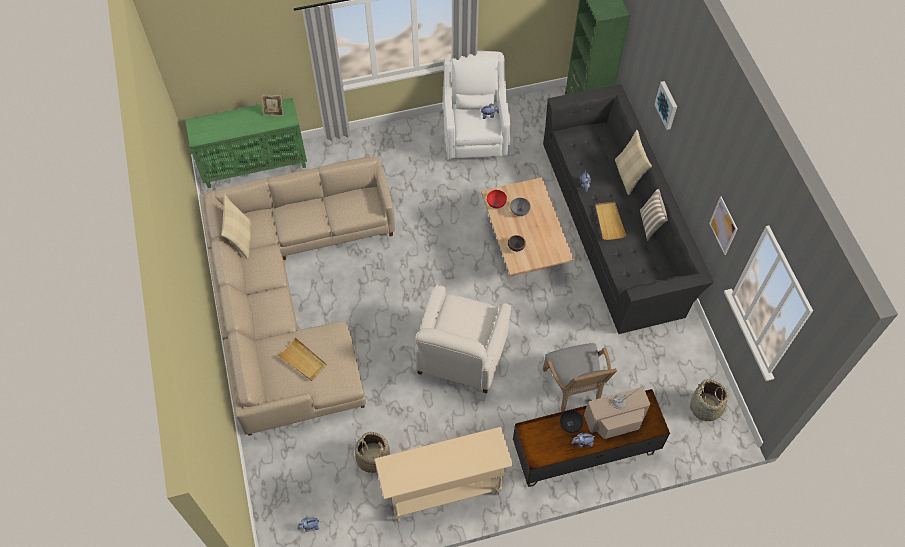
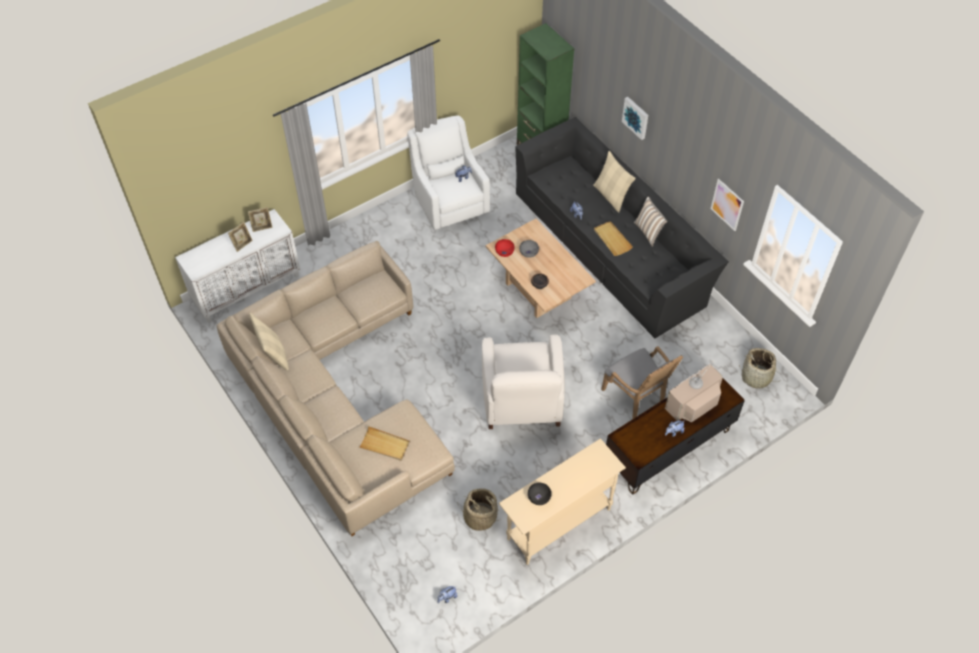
camera: 20 degrees left, 5 degrees down
(249, 124) = (242, 244): none -> picture frame
(255, 165) = (247, 288): green cabinet -> white cabinet
(570, 425) = (656, 420): black bowl -> black bowl (538, 498)

